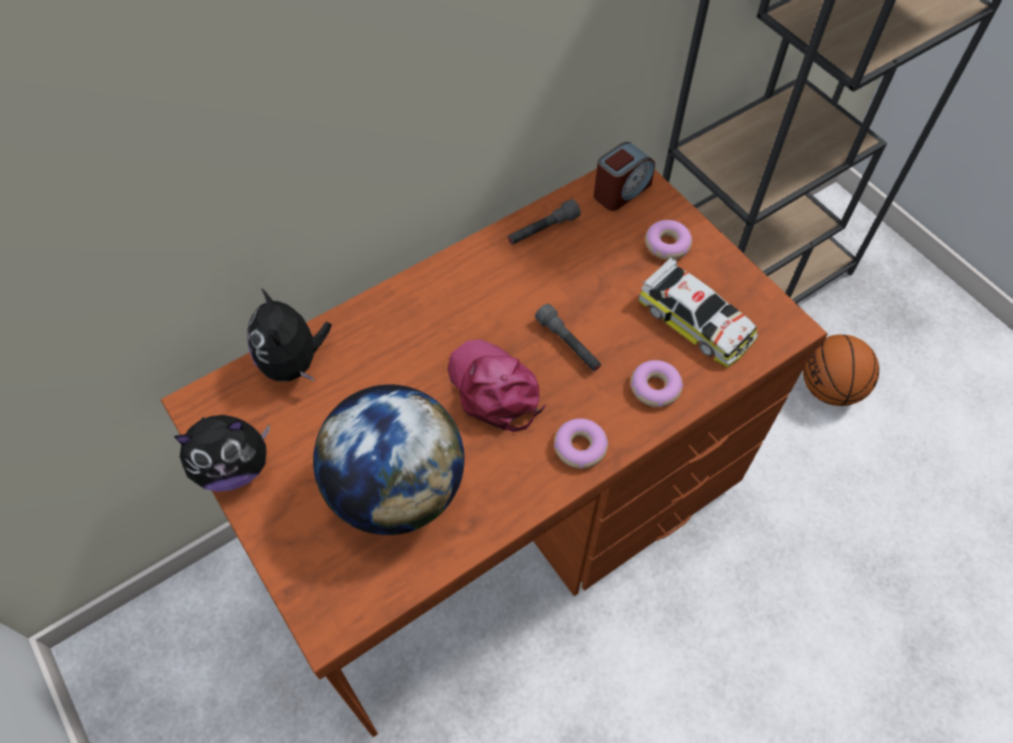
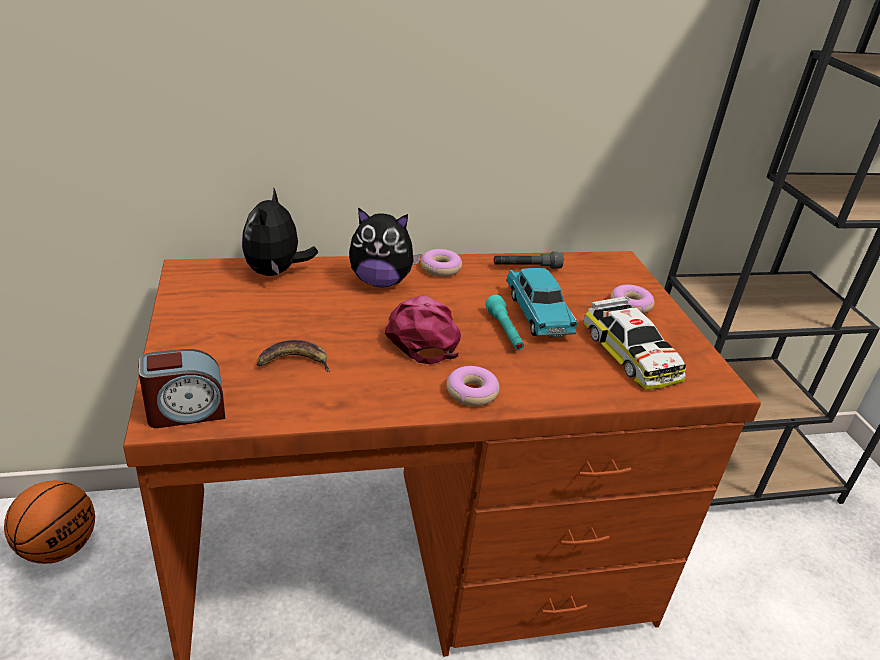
camera: 20 degrees right, 25 degrees down
(234, 467) = (180, 308): plush toy -> plush toy (380, 282)
(396, 489) = (293, 362): globe -> banana
(568, 344) = (504, 331): grey flashlight -> turquoise flashlight
(587, 302) = (537, 314): none -> turquoise toy car
(621, 191) = (607, 267): alarm clock -> alarm clock (186, 411)
(655, 387) = (567, 380): donut -> donut (440, 268)
(829, 388) = (788, 585): basketball -> basketball (58, 547)

